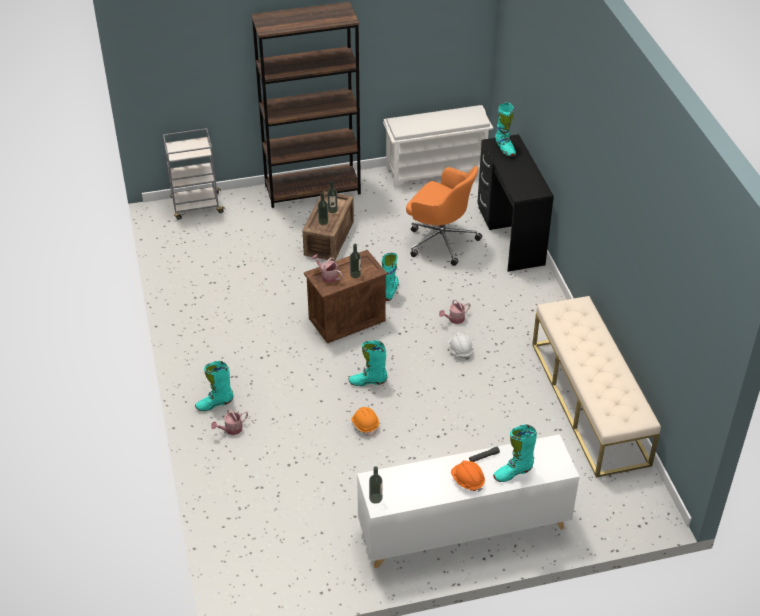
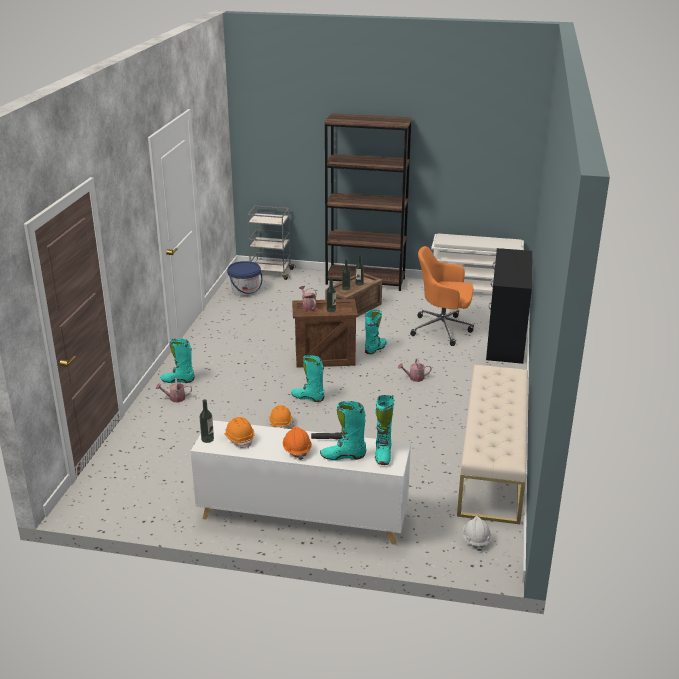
camera: 25 degrees right, 15 degrees down
(187, 245) = (245, 291): none -> blue bucket
(405, 487) = (239, 439): none -> orange hard hat
(440, 240) = (443, 329): orange office chair -> orange office chair turned 135 degrees clockwise
(460, 351) = (402, 398): white hard hat -> white hard hat (475, 540)
(504, 148) = (512, 256): turquoise boot -> turquoise boot (383, 454)

